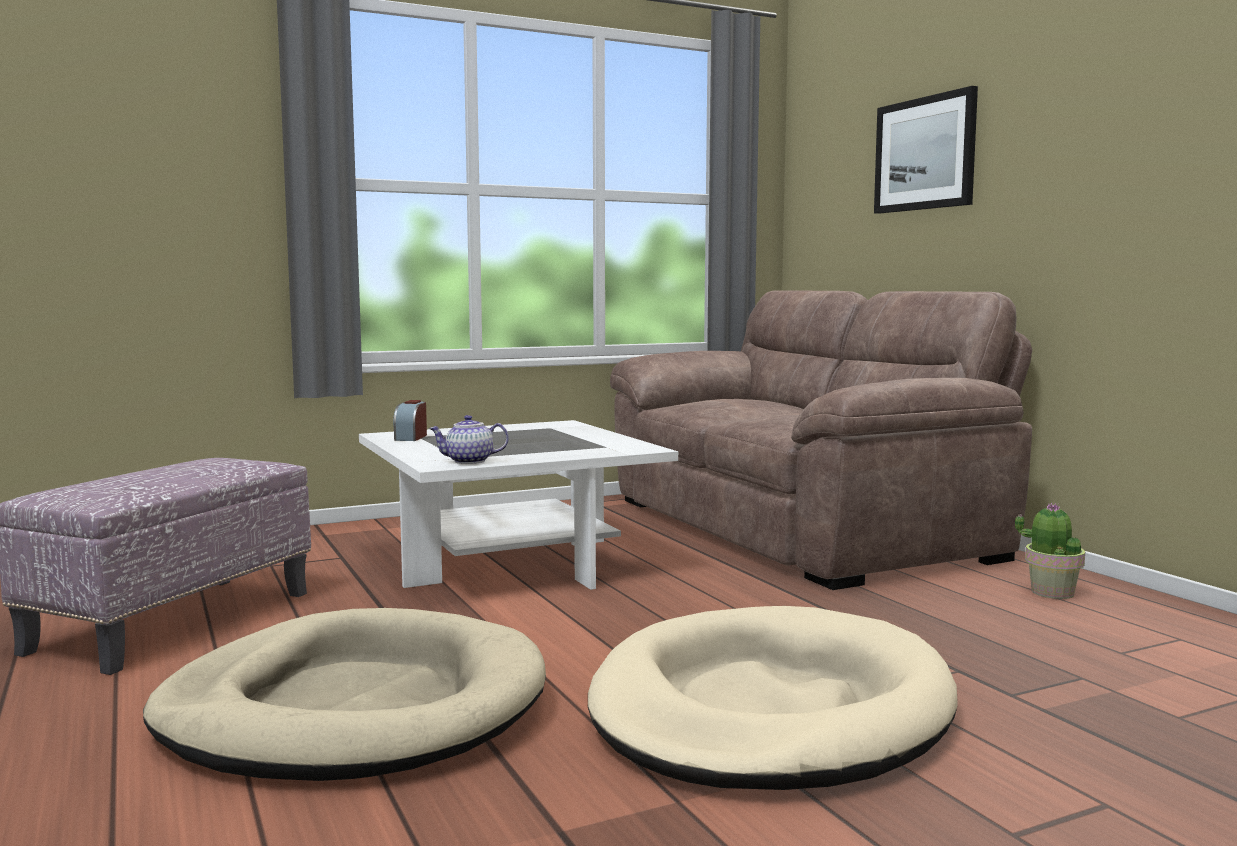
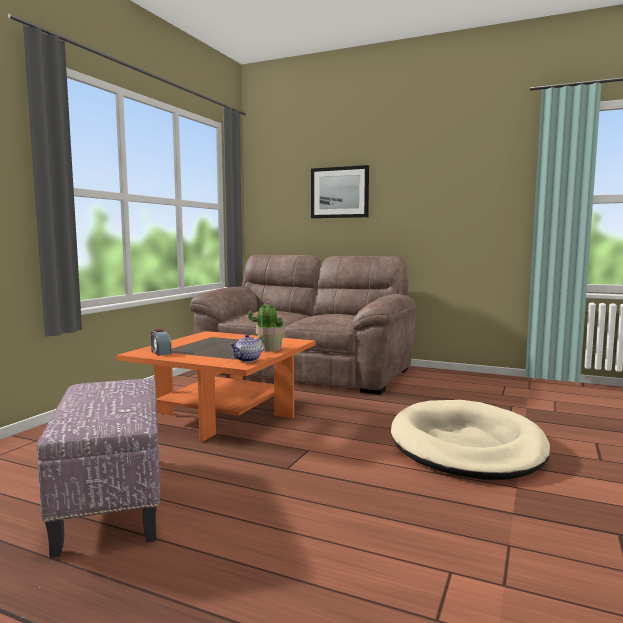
camera: 40 degrees left, 0 degrees up
(354, 708) = (330, 503): beige dog bed -> none
(511, 562) = (224, 415): white coffee table -> orange coffee table
(1052, 592) = (443, 378): potted plant -> potted plant (270, 349)

